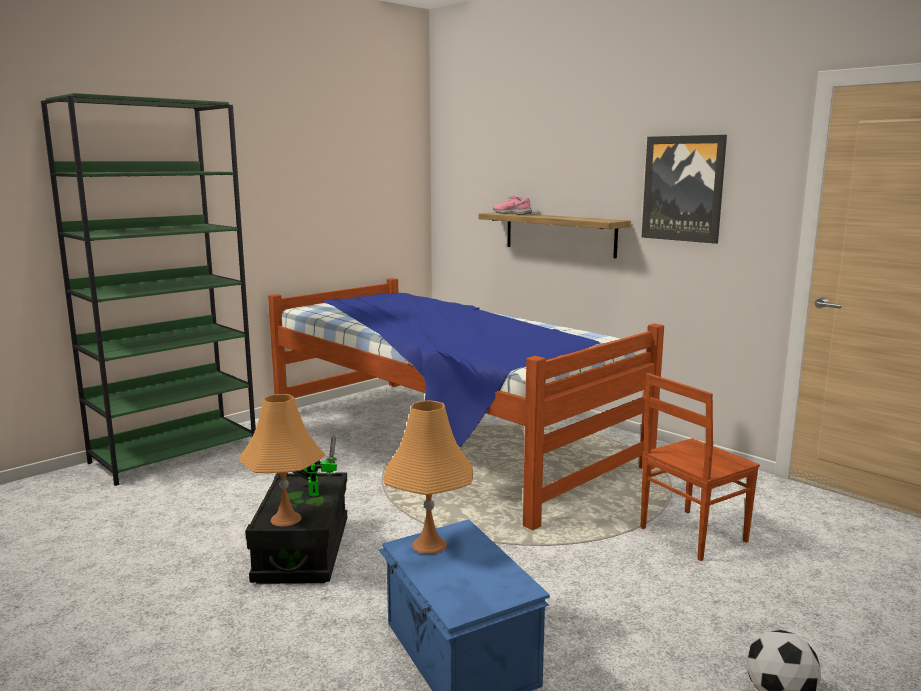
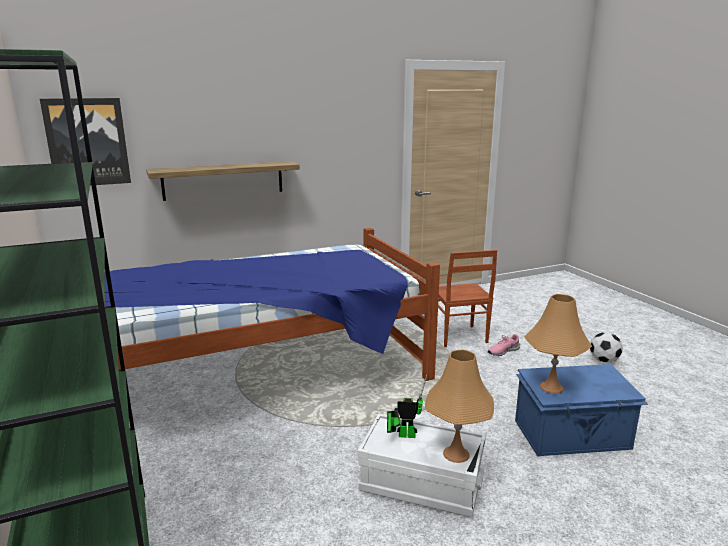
camera: 70 degrees left, 5 degrees up
(303, 550) = (421, 484): black storage box -> white storage box
(512, 213) = (176, 168): pink shoe -> pink shoe (502, 351)
(683, 188) = (330, 134): picture -> picture (87, 142)

